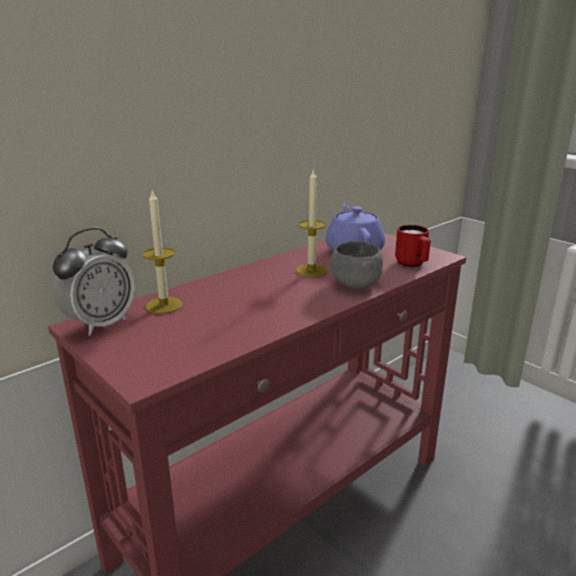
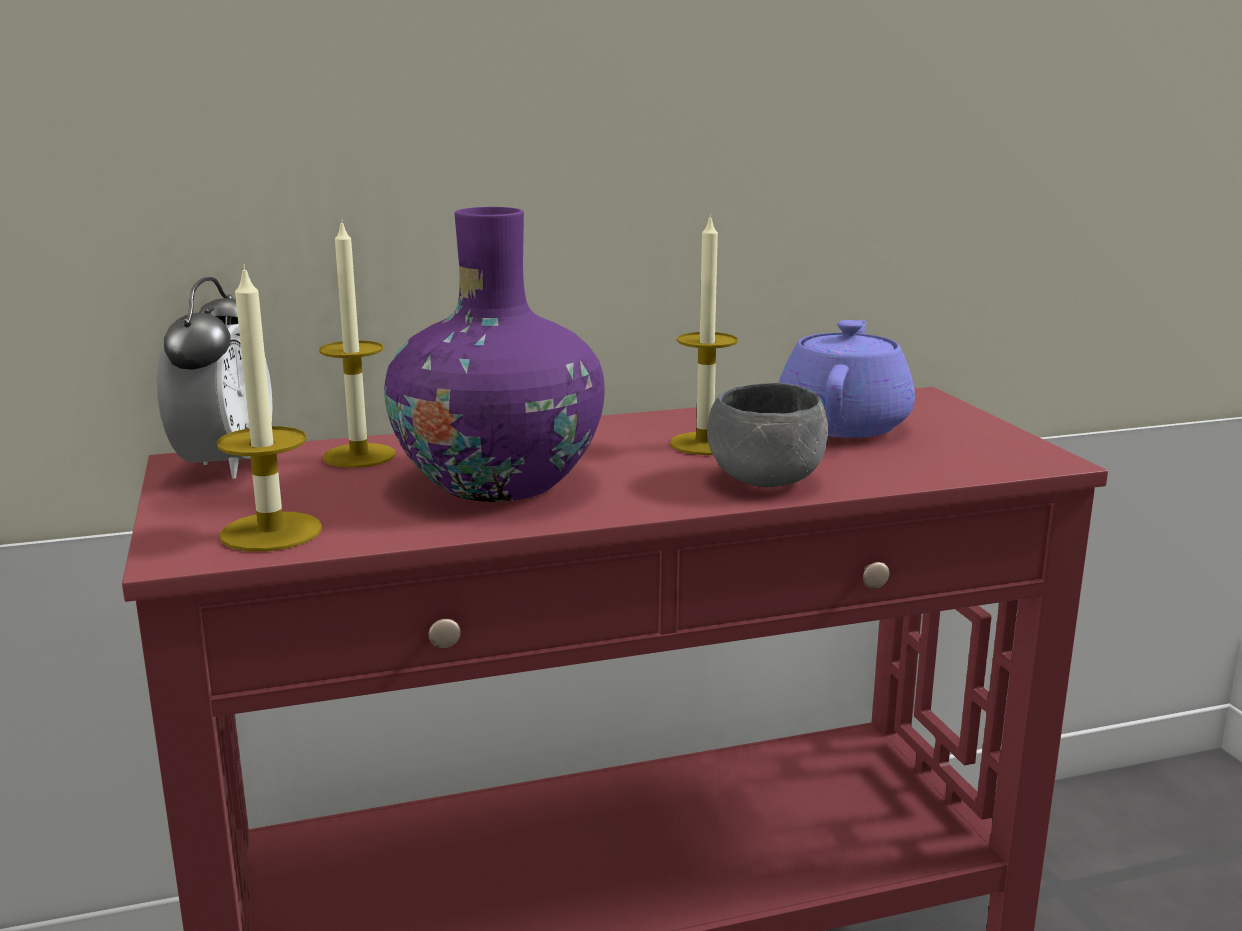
camera: 25 degrees right, 5 degrees down
(100, 324) = (225, 465): alarm clock -> alarm clock turned 60 degrees counterclockwise
(173, 357) = (271, 532): none -> candle
(247, 307) = (499, 481): none -> purple vase
(412, 264) = (947, 465): red mug -> none

